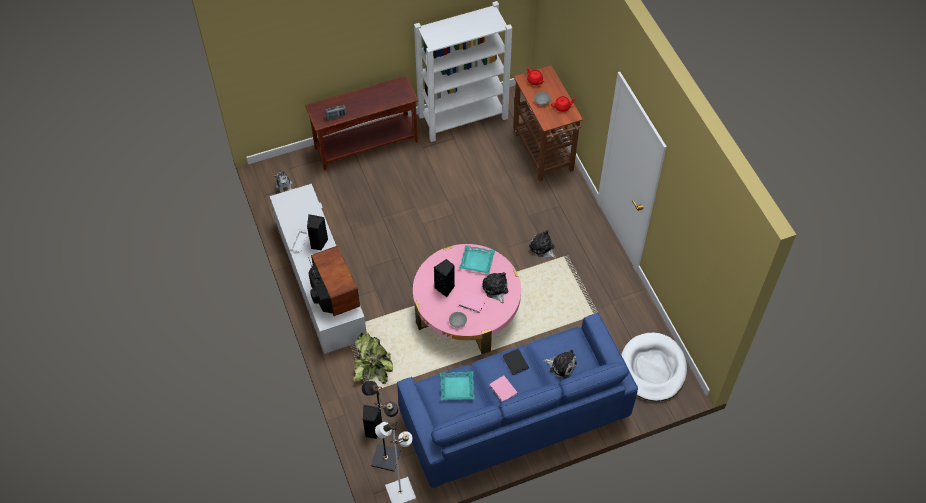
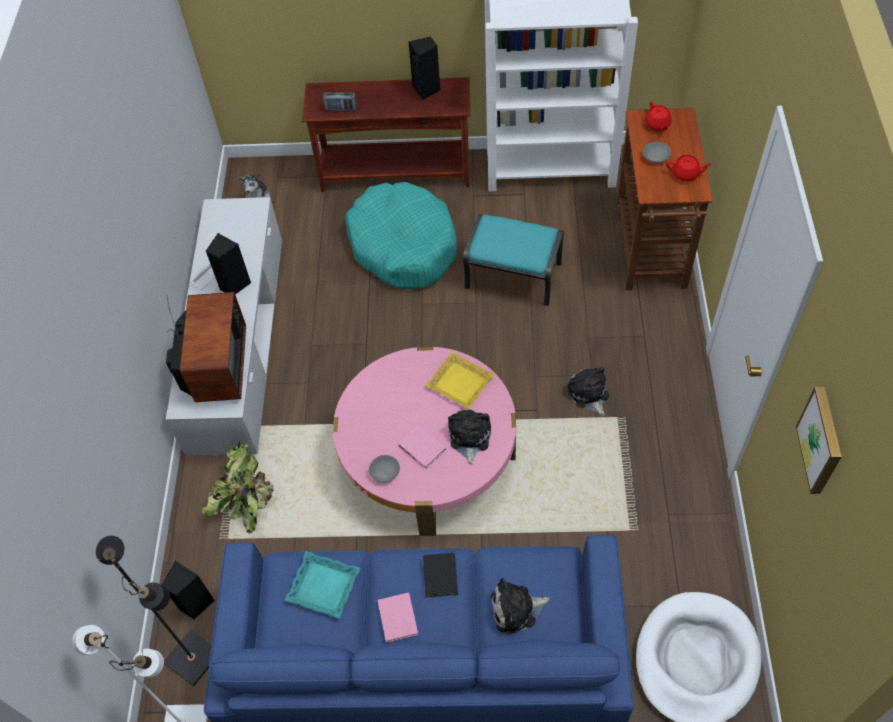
camera: 25 degrees right, 0 degrees up
(393, 191) = (403, 245): none -> turquoise dog bed
(445, 288) = (391, 411): black speaker -> black speaker (427, 90)
(470, 191) = (514, 276): none -> turquoise ottoman
(477, 261) = (460, 383): turquoise tray -> yellow tray
(561, 365) = (516, 609): plush toy -> plush toy turned 120 degrees clockwise
(689, 230) = (822, 440): none -> picture

